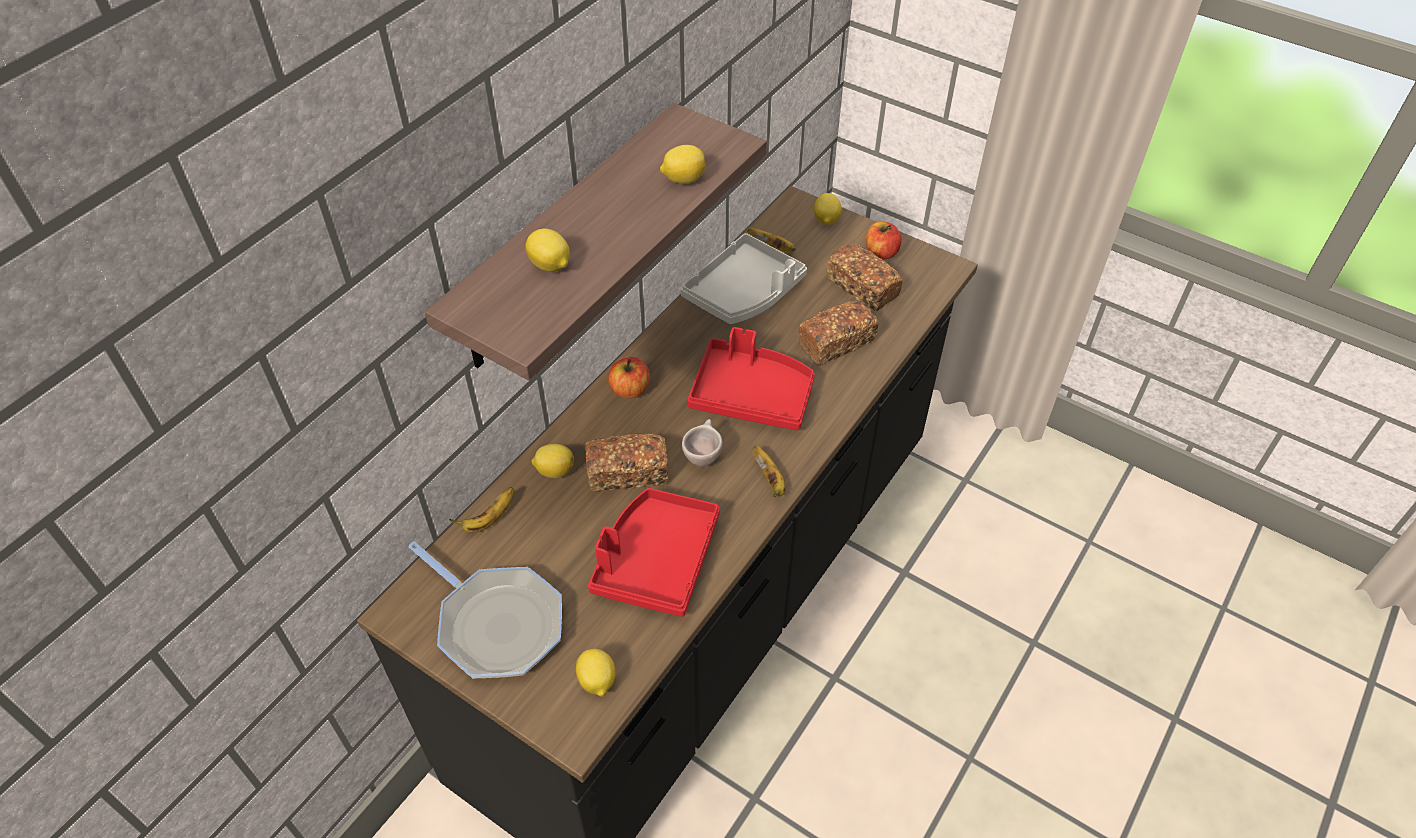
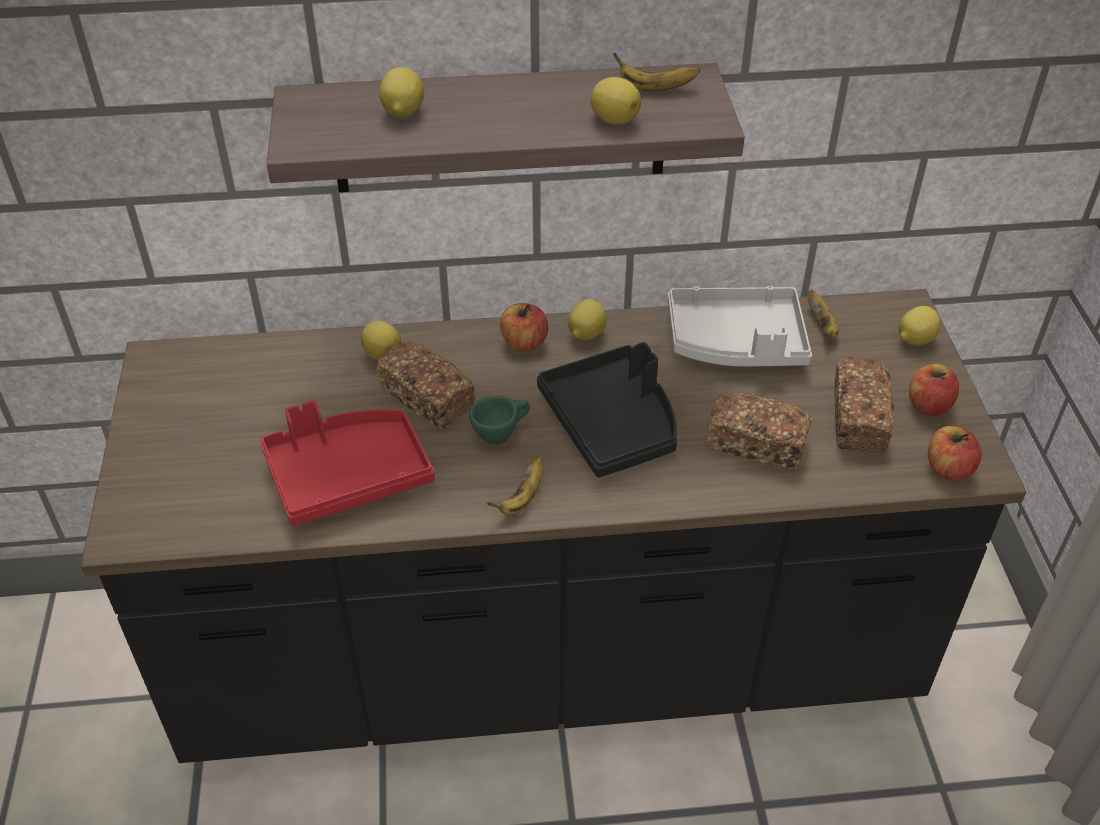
camera: 50 degrees right, 5 degrees down
(489, 519) = (291, 348): banana -> banana (655, 88)
(496, 624) = (190, 419): frying pan -> none
(597, 681) = (183, 516): lemon -> lemon (585, 334)
(703, 455) = (501, 434): beige cup -> green cup
(751, 395) = (612, 423): red tray -> black tray
(934, 280) = (948, 468): none -> apple

